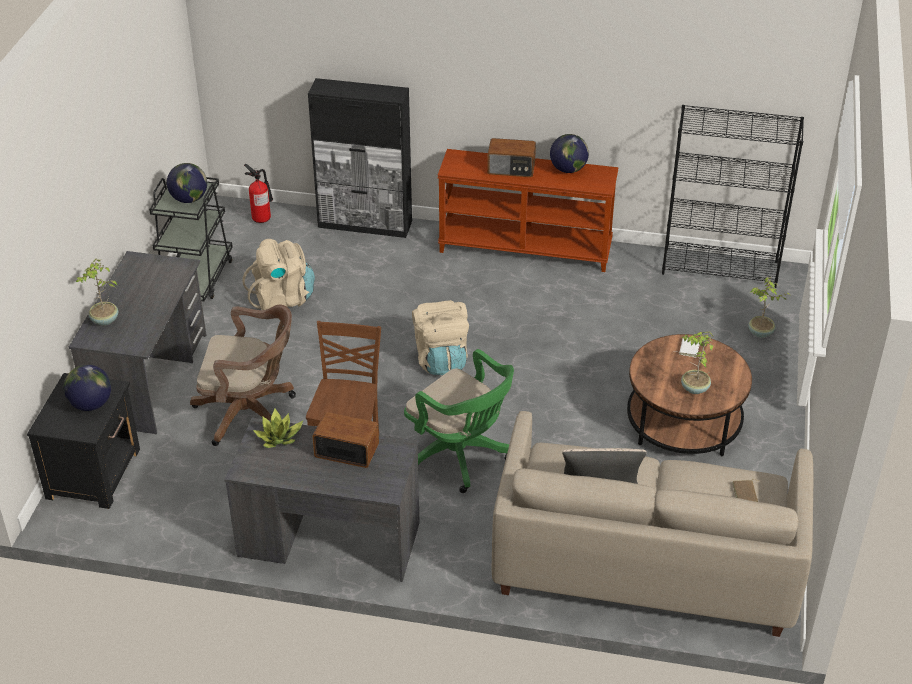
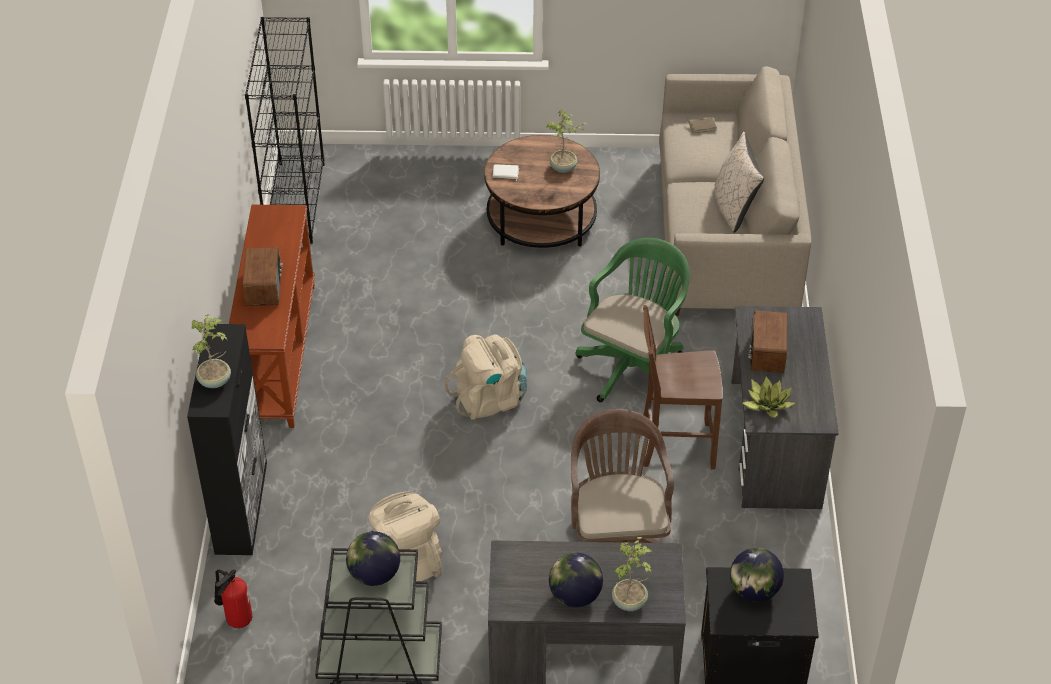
camera: 100 degrees left, 5 degrees up
(568, 169) = (261, 241): globe -> globe (575, 595)
(761, 333) = (399, 173): potted plant -> potted plant (215, 380)

